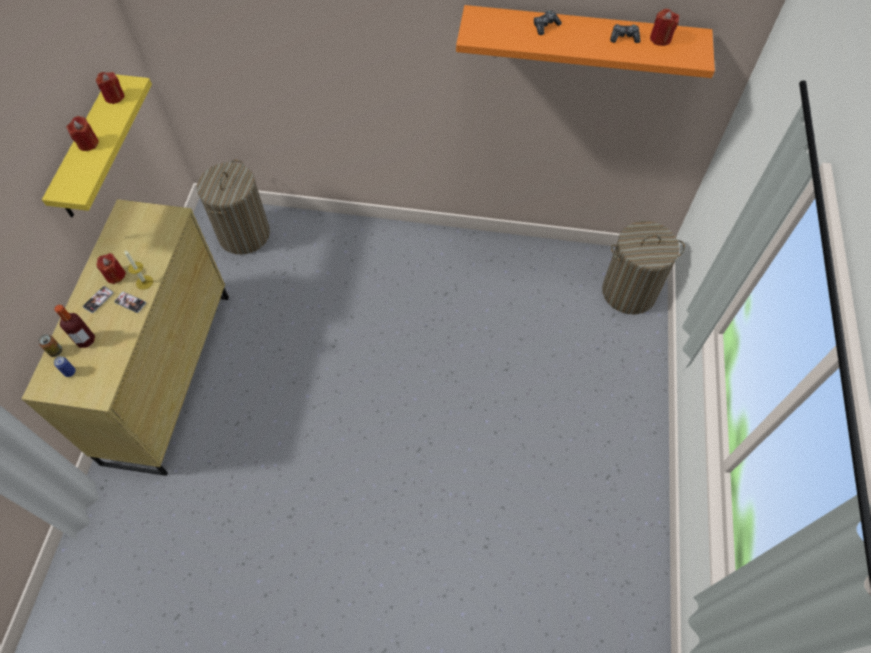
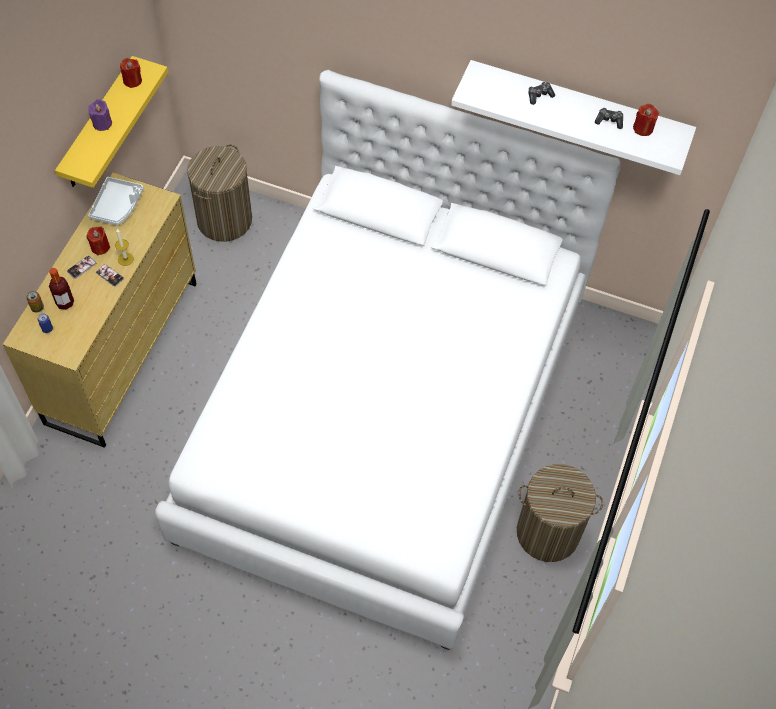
camera: 10 degrees right, 0 degrees up
(88, 143) = (102, 123): red candle -> purple candle
(127, 231) = (117, 206): none -> white tray
(436, 386) = (386, 416): none -> white bed
(582, 37) = (578, 108): orange shelf -> white shelf
(628, 292) = (613, 361): laundry basket -> laundry basket (547, 532)

